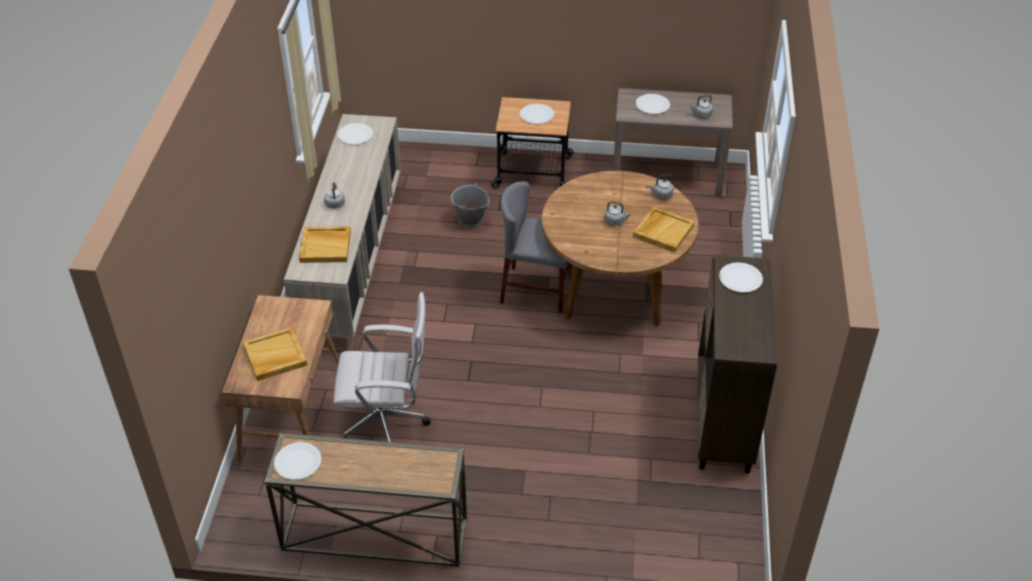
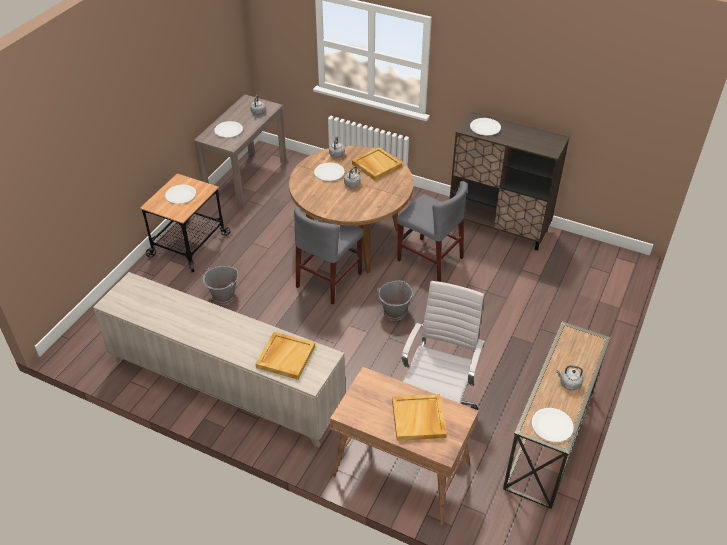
camera: 70 degrees left, 0 degrees up
(335, 203) = (227, 338): grey kettle -> grey kettle (569, 383)
(355, 135) = (134, 304): white plate -> white plate (329, 172)
(512, 356) = (395, 312): none -> grey bucket
(620, 366) = (430, 259): none -> grey chair

